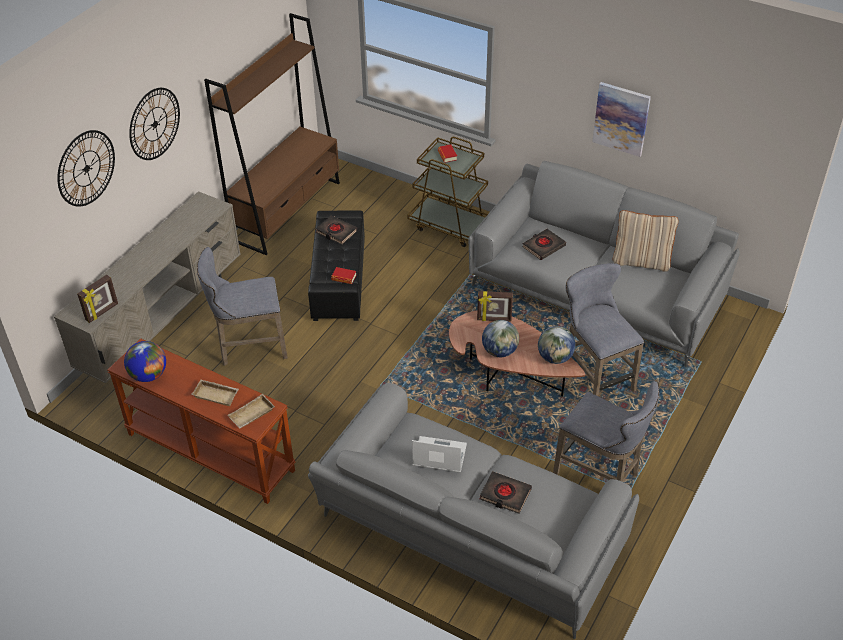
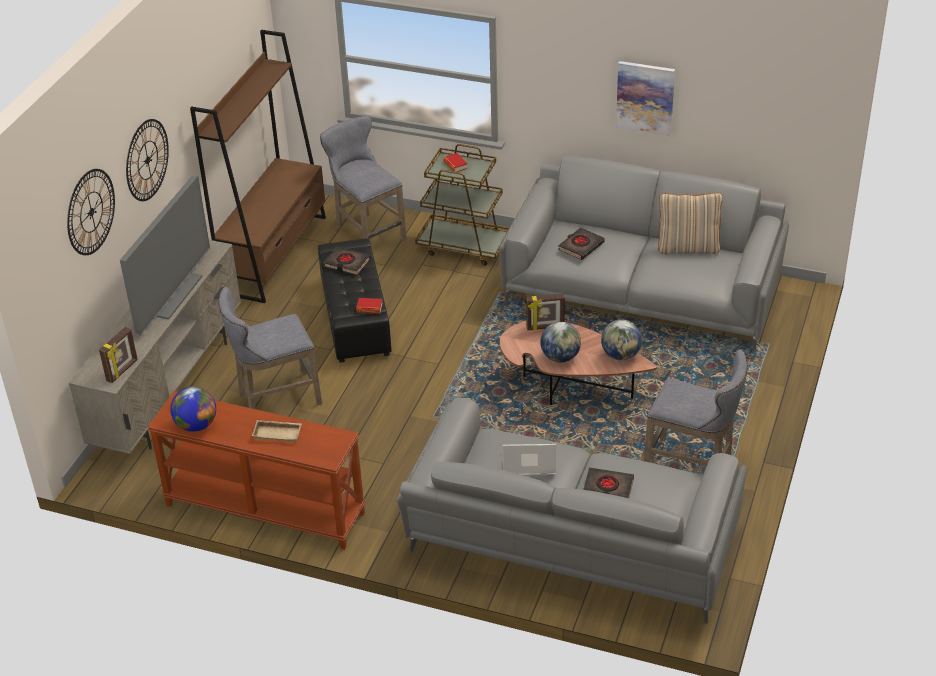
camera: 10 degrees left, 5 degrees down
(165, 244) = (170, 293): none -> television
(252, 415) = (323, 447): beige tray -> none
(594, 374) = (661, 372): grey stool -> grey stool (367, 232)

